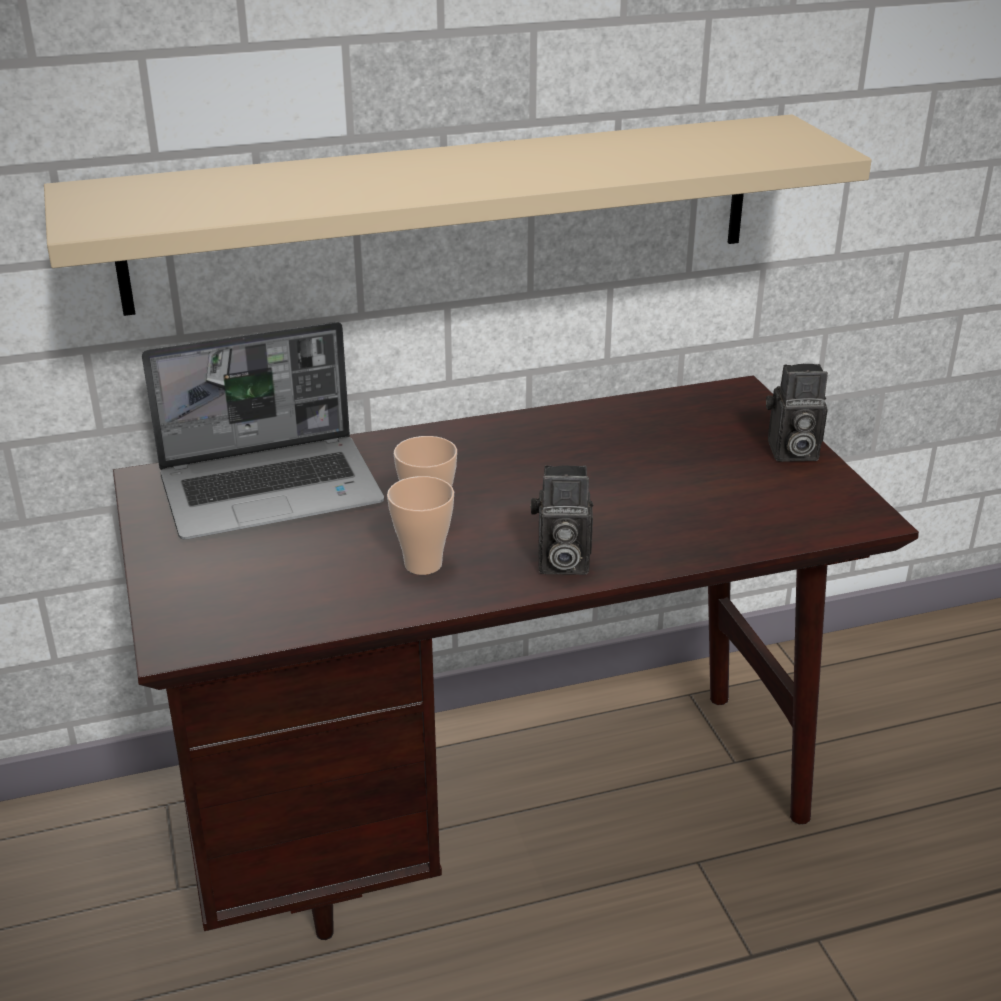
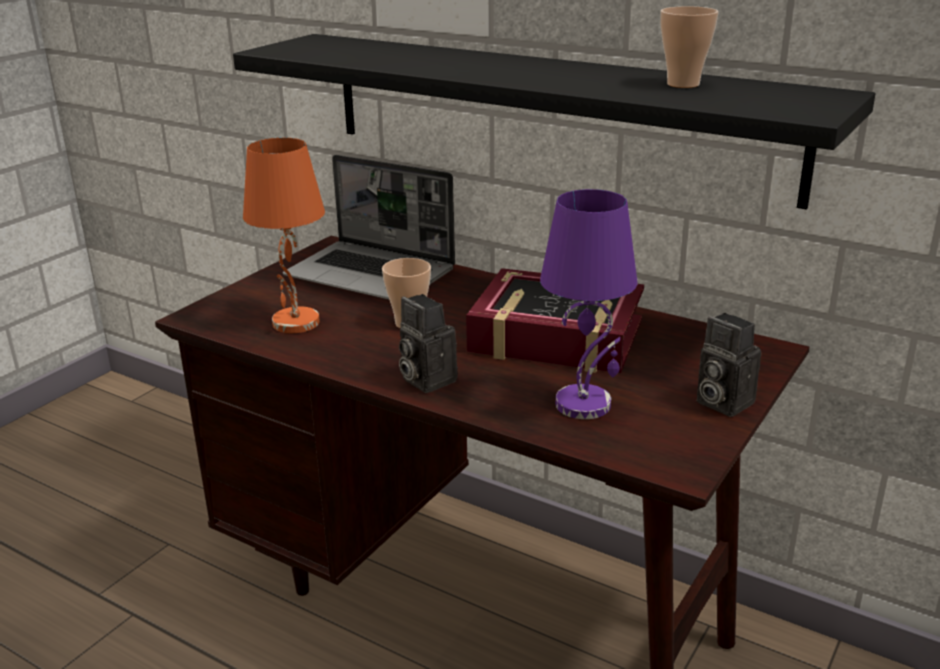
camera: 50 degrees right, 5 degrees down
(315, 583) = (296, 323): none -> orange table lamp
(423, 564) = (359, 342): cup -> cup (683, 84)
(447, 212) = (550, 113): beige shelf -> black shelf
(577, 462) = (556, 337): none -> book
(715, 508) = (584, 404): none -> purple table lamp

